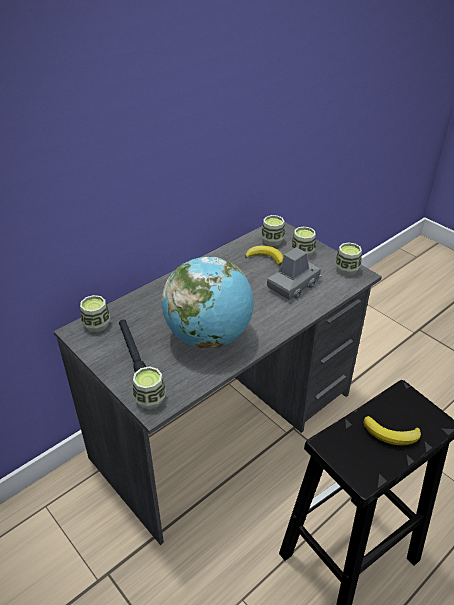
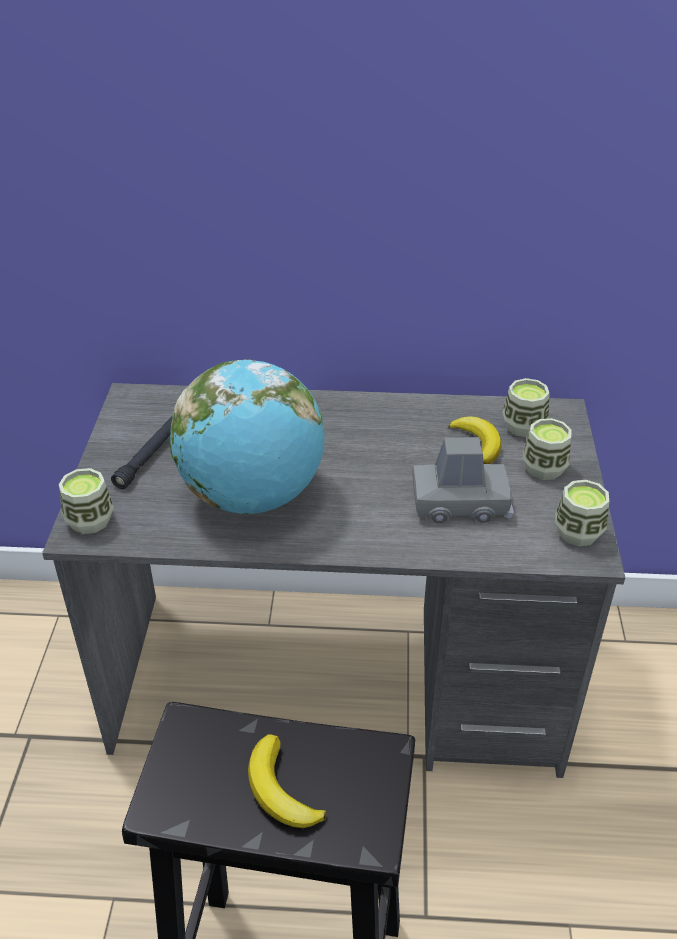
camera: 45 degrees right, 0 degrees up
(97, 325) = (159, 403): cup -> none

